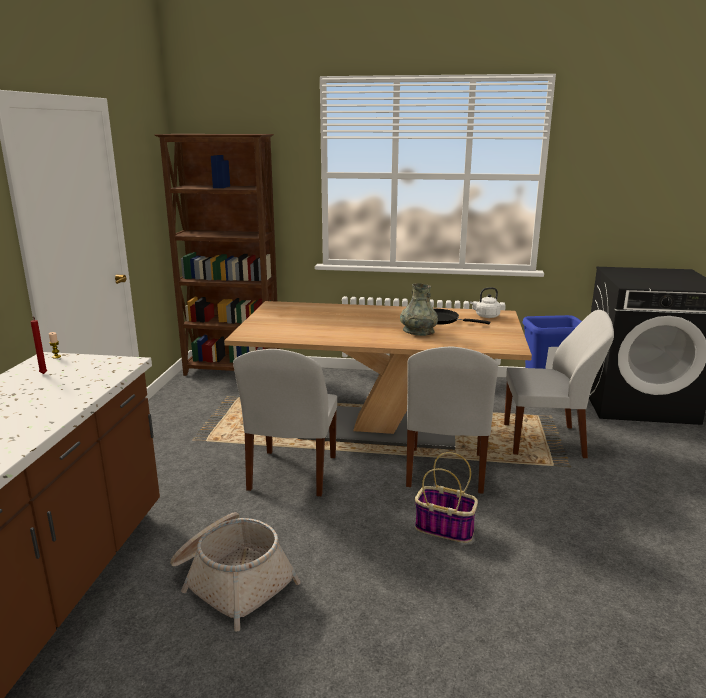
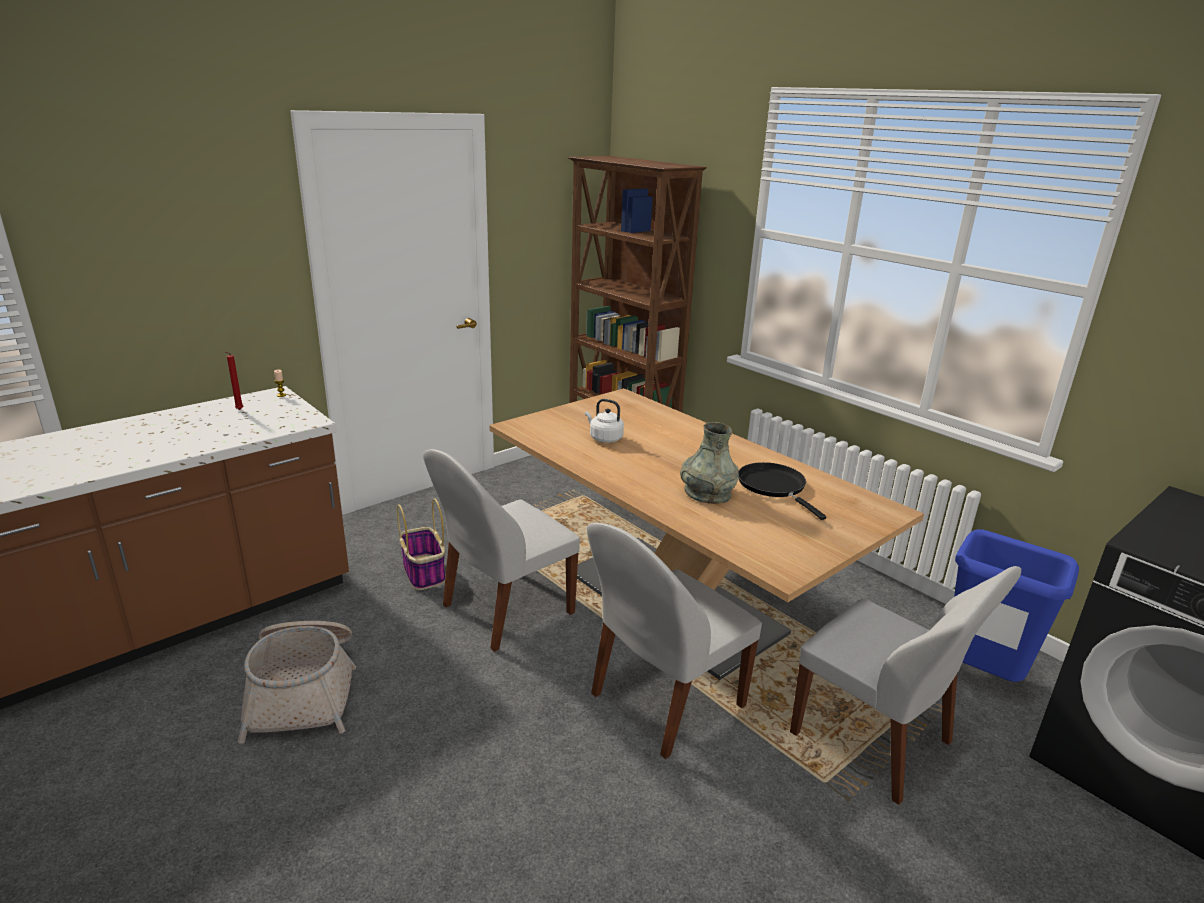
camera: 40 degrees right, 5 degrees up
(445, 528) = (555, 773): basket -> basket (424, 573)
(486, 316) = (853, 506): white kettle -> white kettle (604, 438)

